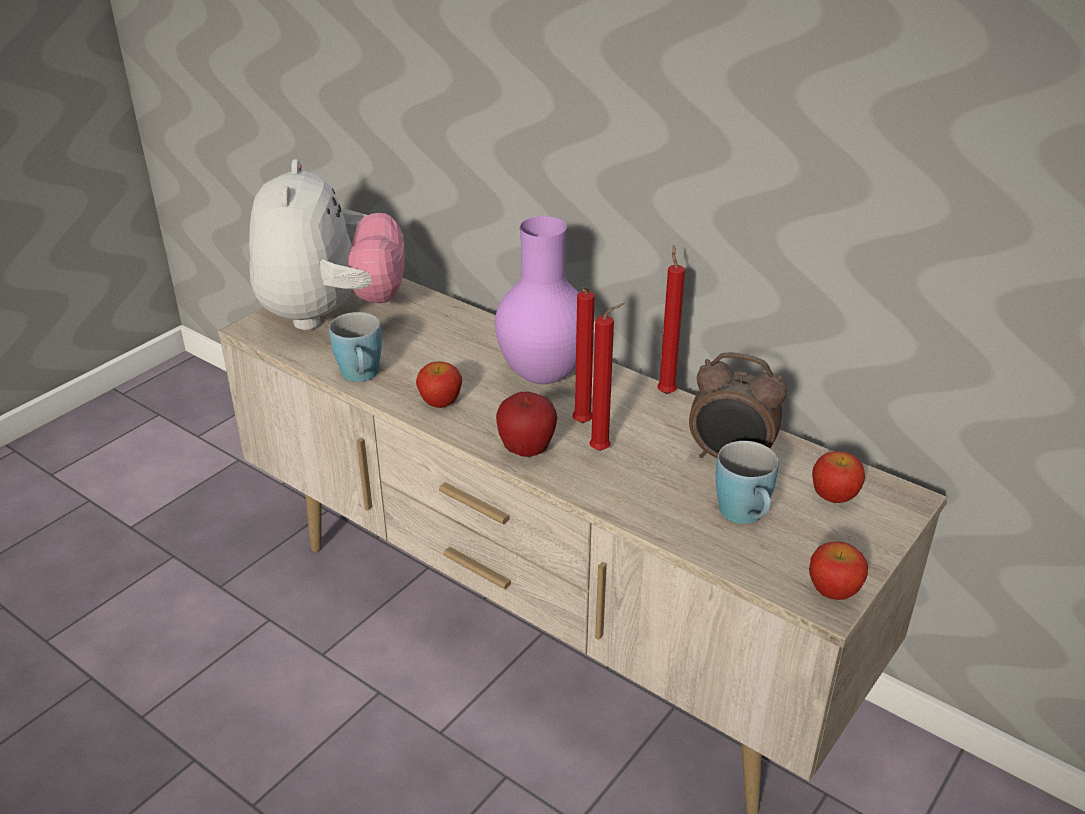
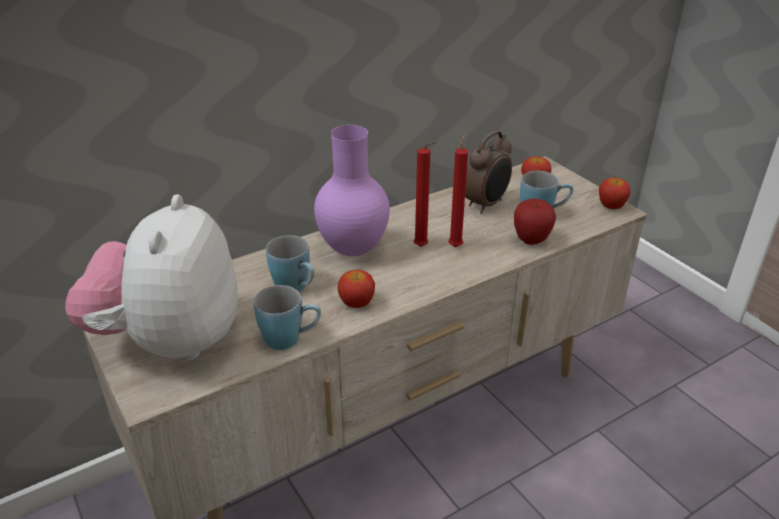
camera: 70 degrees left, 0 degrees up
(331, 315) = (170, 341): plush toy -> plush toy turned 105 degrees counterclockwise
(448, 358) = (296, 288): none -> blue mug
(526, 451) = (441, 276): apple -> apple (531, 240)
(666, 392) = (404, 208): red candle -> none

